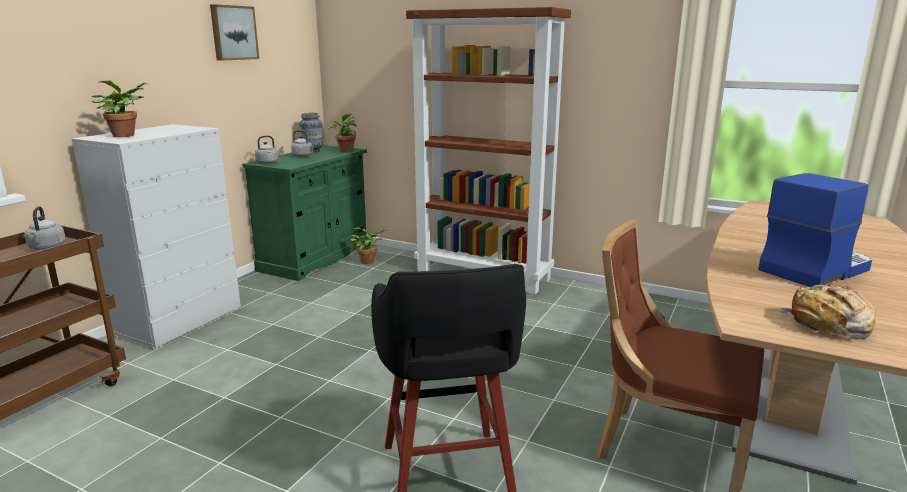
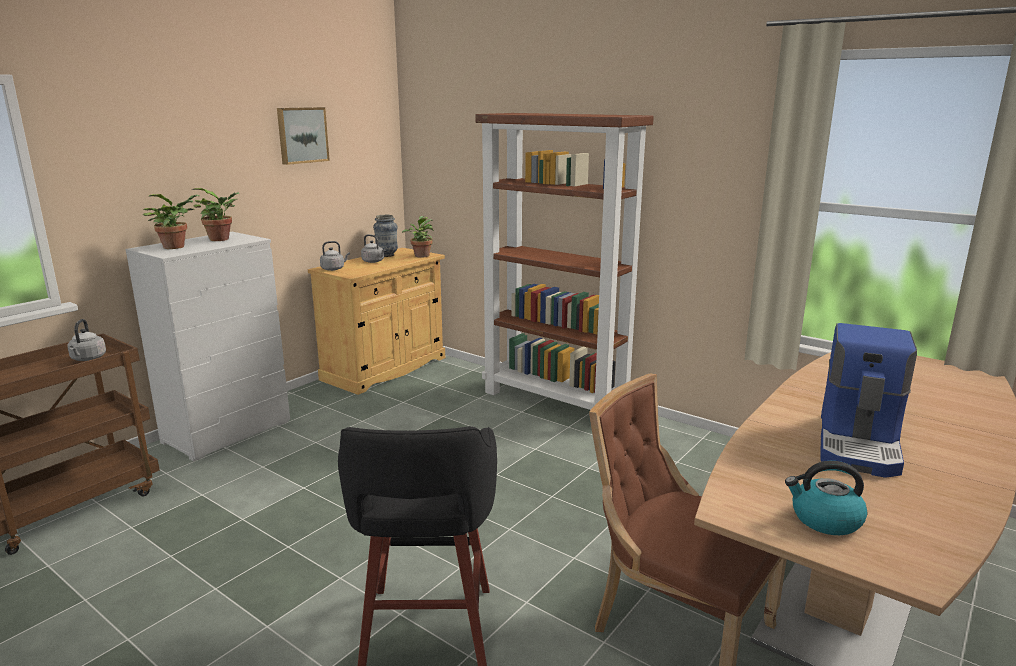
camera: 10 degrees right, 0 degrees up
(315, 258) = (385, 369): green cabinet -> beige cabinet
(369, 261) = (438, 377): potted plant -> potted plant (222, 239)
(813, 269) = (860, 444): coffee machine -> coffee machine turned 135 degrees clockwise
(828, 325) = (824, 520): bread -> kettle

